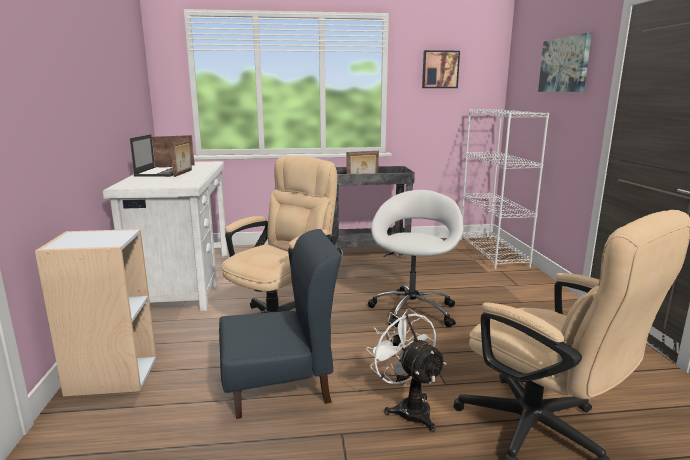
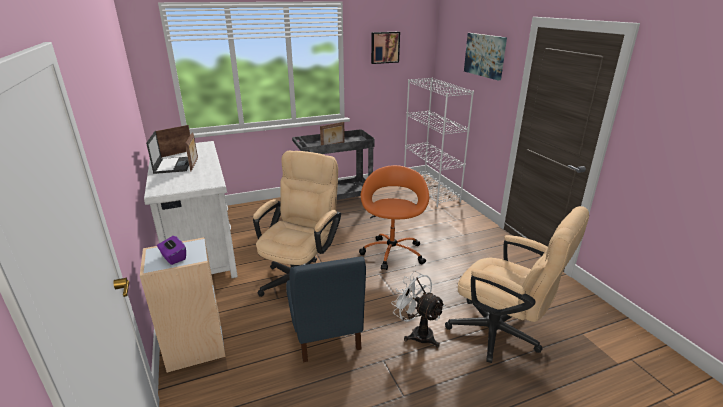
camera: 15 degrees left, 10 degrees up
(87, 240) = (173, 257): none -> purple tissue box
(279, 386) = (326, 333): blue chair -> blue chair turned 105 degrees clockwise
(413, 310) = (392, 253): white office chair -> orange office chair

